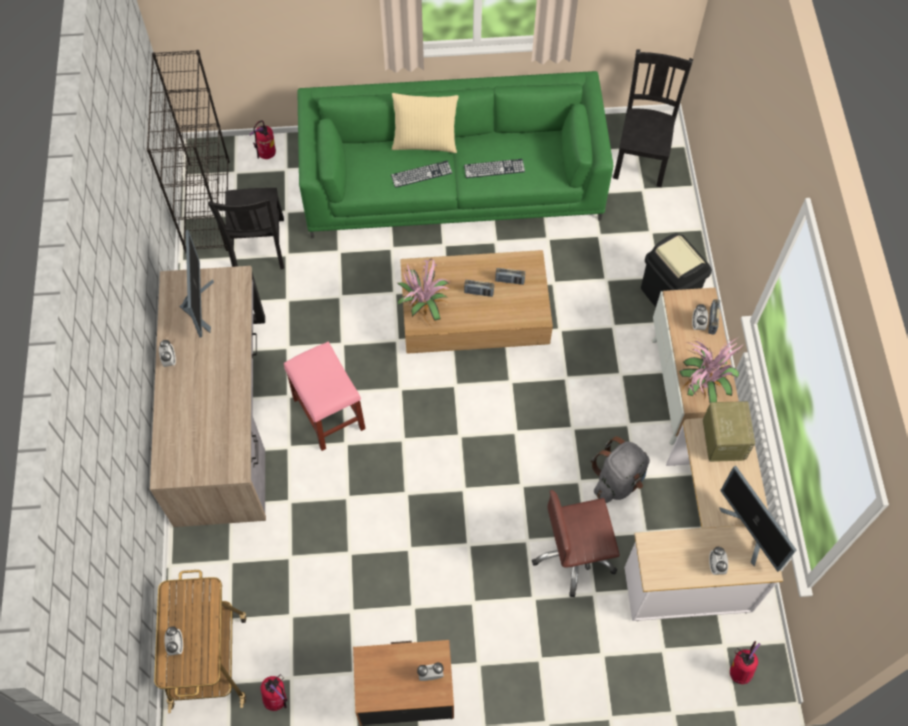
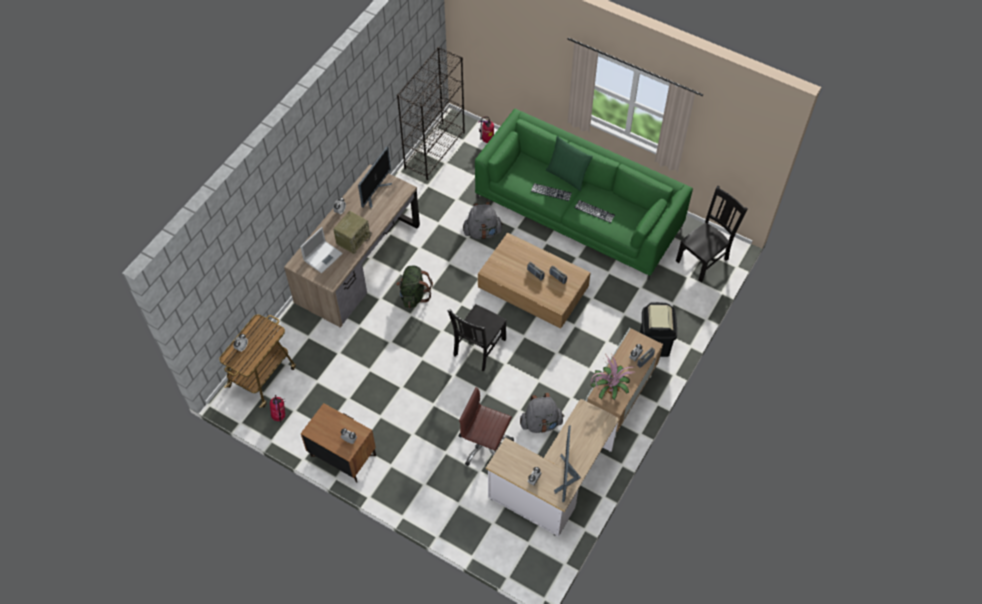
camera: 35 degrees right, 5 degrees down
(196, 439) = (323, 256): none -> laptop
(258, 247) = (444, 187): black chair -> black chair (478, 348)
(329, 414) = (414, 295): pink stool -> green backpack
(354, 278) = (482, 232): none -> grey backpack
(424, 307) = (500, 264): potted plant -> none
(425, 142) = (567, 176): beige pillow -> green pillow
(722, 439) = (593, 421): radio -> radio (353, 239)
(739, 671) = (525, 561): fire extinguisher -> none

